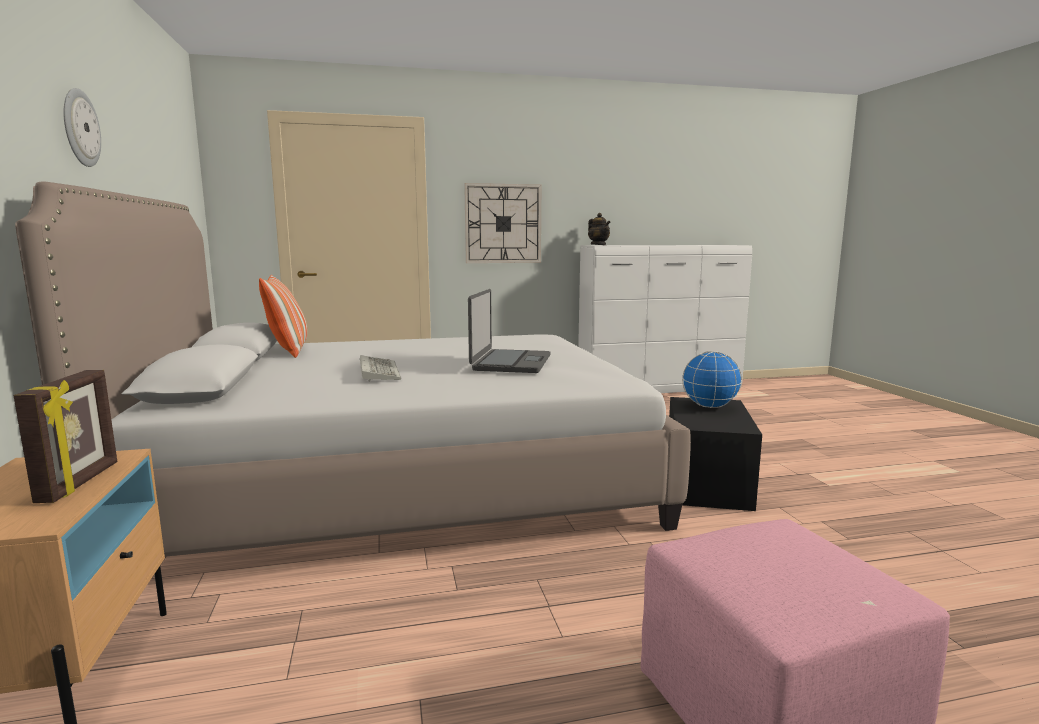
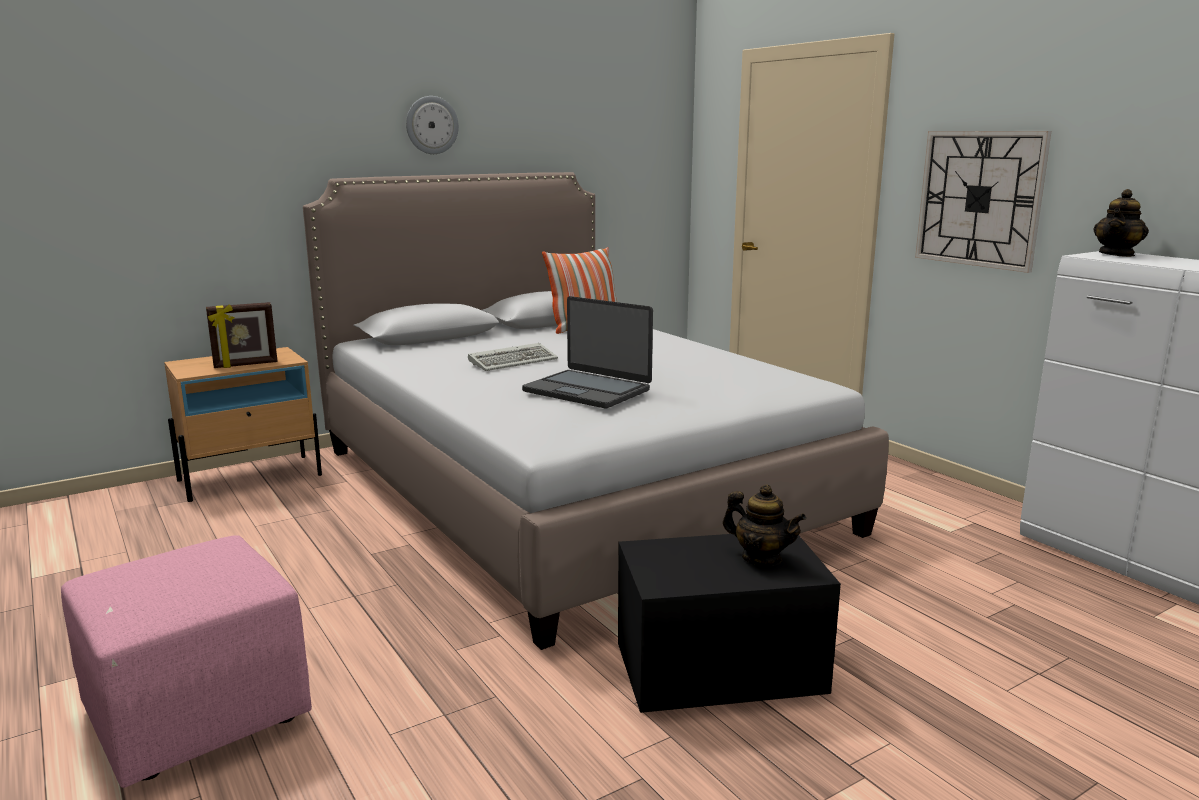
camera: 70 degrees right, 5 degrees up
(510, 363) = (587, 390): laptop -> laptop turned 45 degrees clockwise
(709, 407) = (761, 558): globe -> teapot

